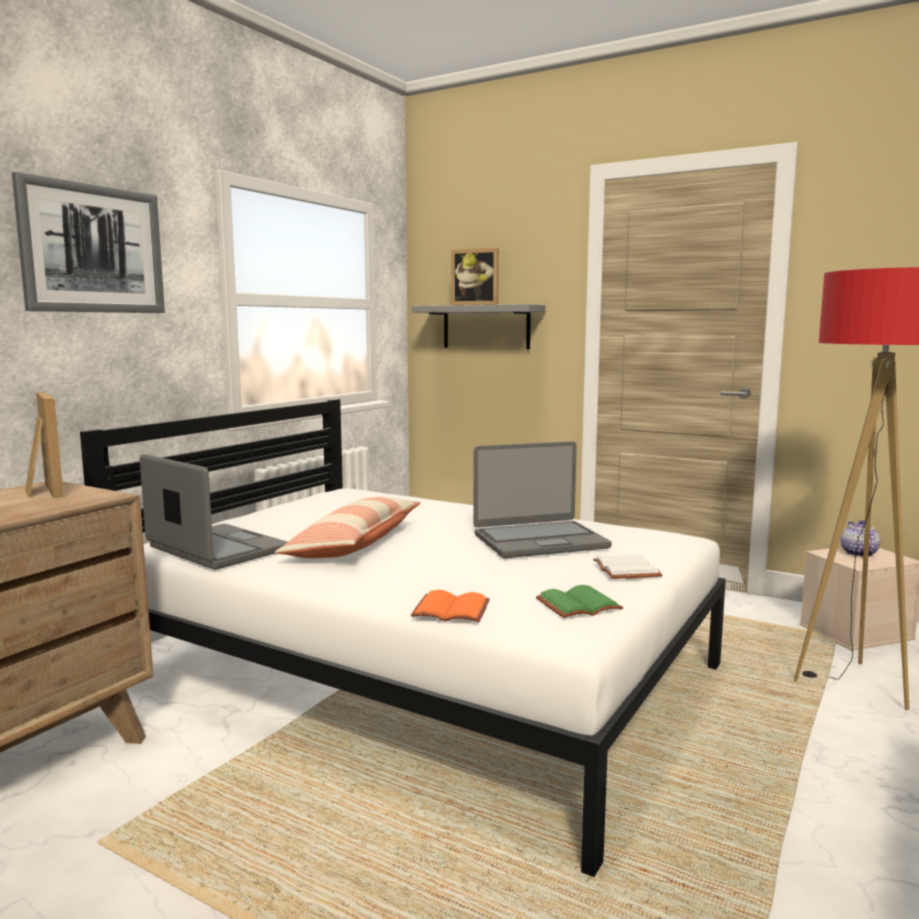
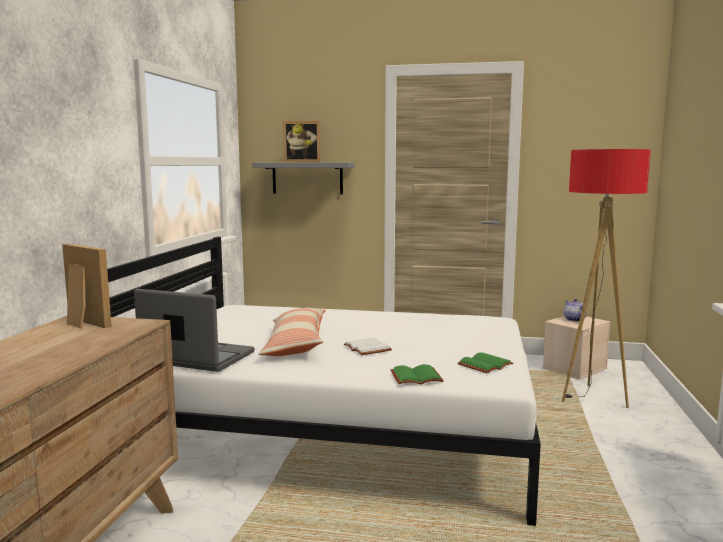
camera: 20 degrees left, 0 degrees up
(93, 249) = (67, 124): picture -> none
(452, 609) = (416, 377): orange book -> green book
(539, 541) = (415, 329): laptop -> none
(628, 570) = (489, 341): white book -> white book (368, 348)

